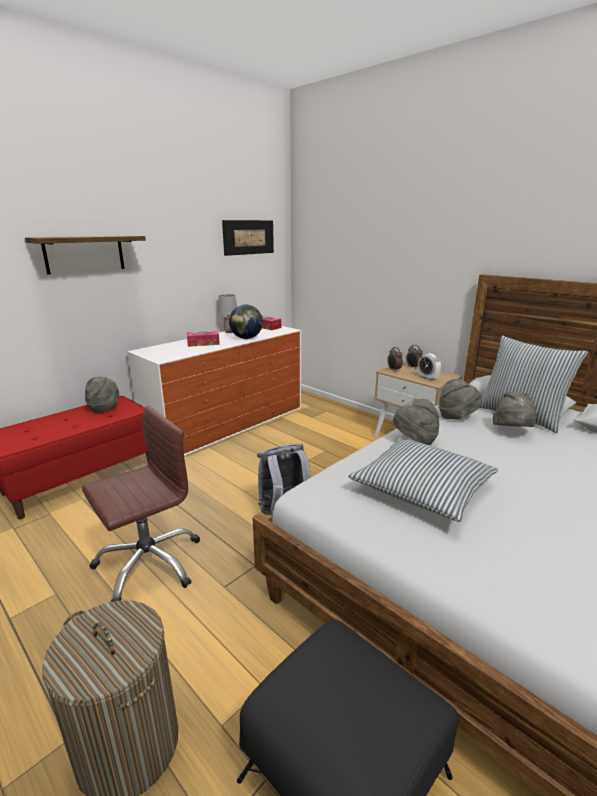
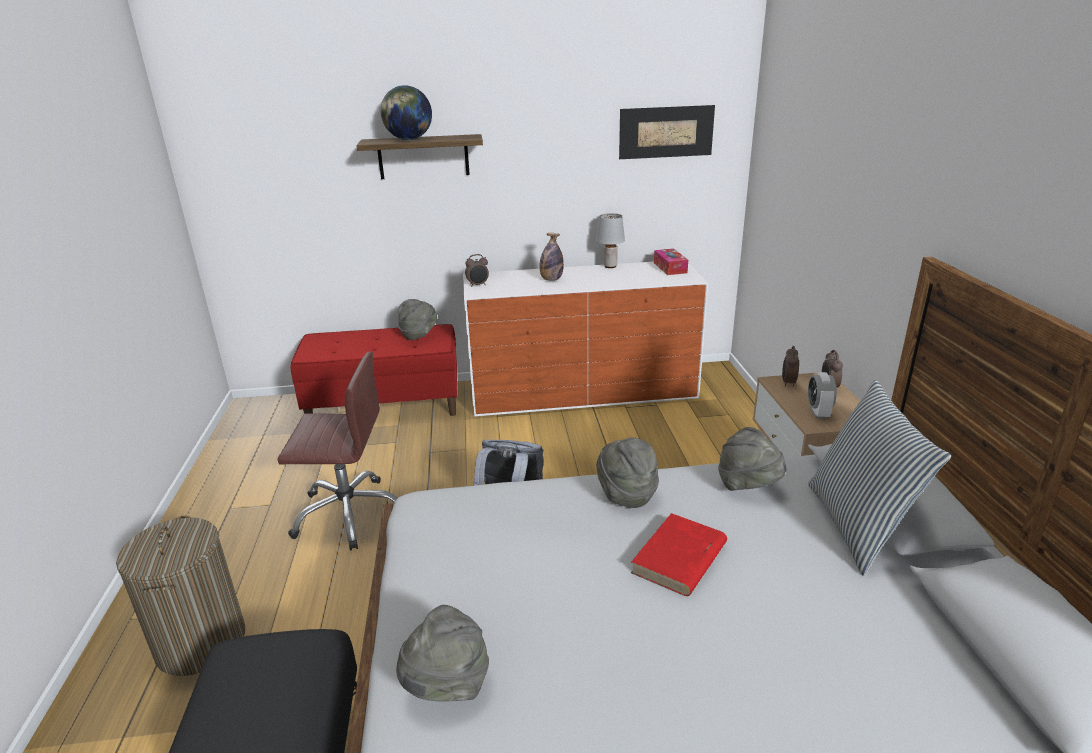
camera: 40 degrees right, 5 degrees up
(154, 355) = (478, 285): none -> alarm clock
(203, 343) = (551, 279): tissue box -> bottle
(246, 338) = (611, 282): globe -> globe (409, 139)
(422, 488) = (528, 551): pillow -> none
(490, 458) = (679, 559): none -> red book
(512, 432) = (790, 542): grey hat -> grey hat (447, 686)

